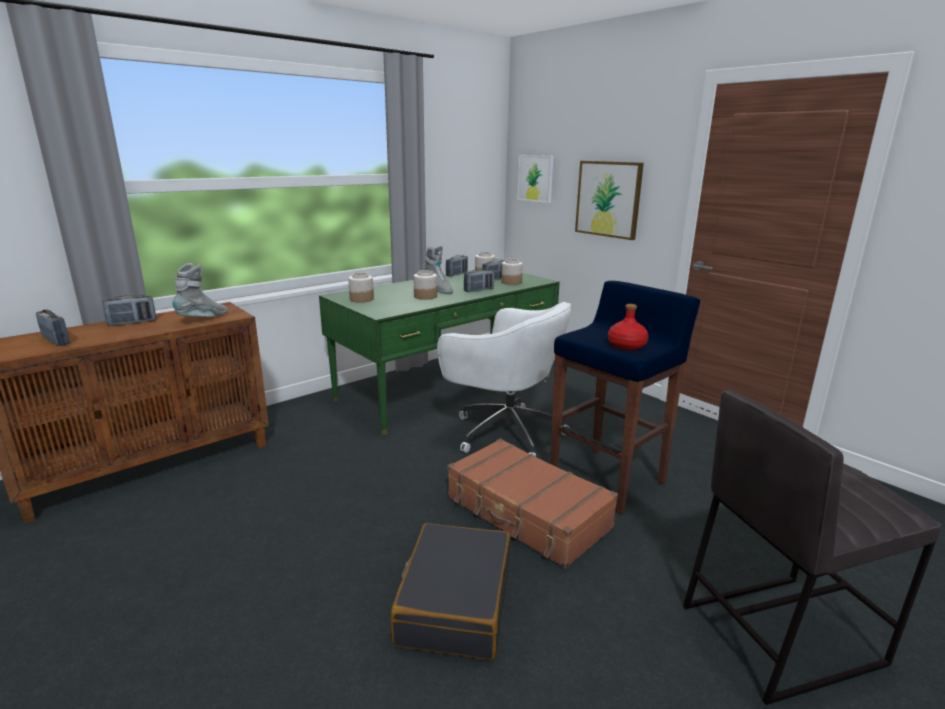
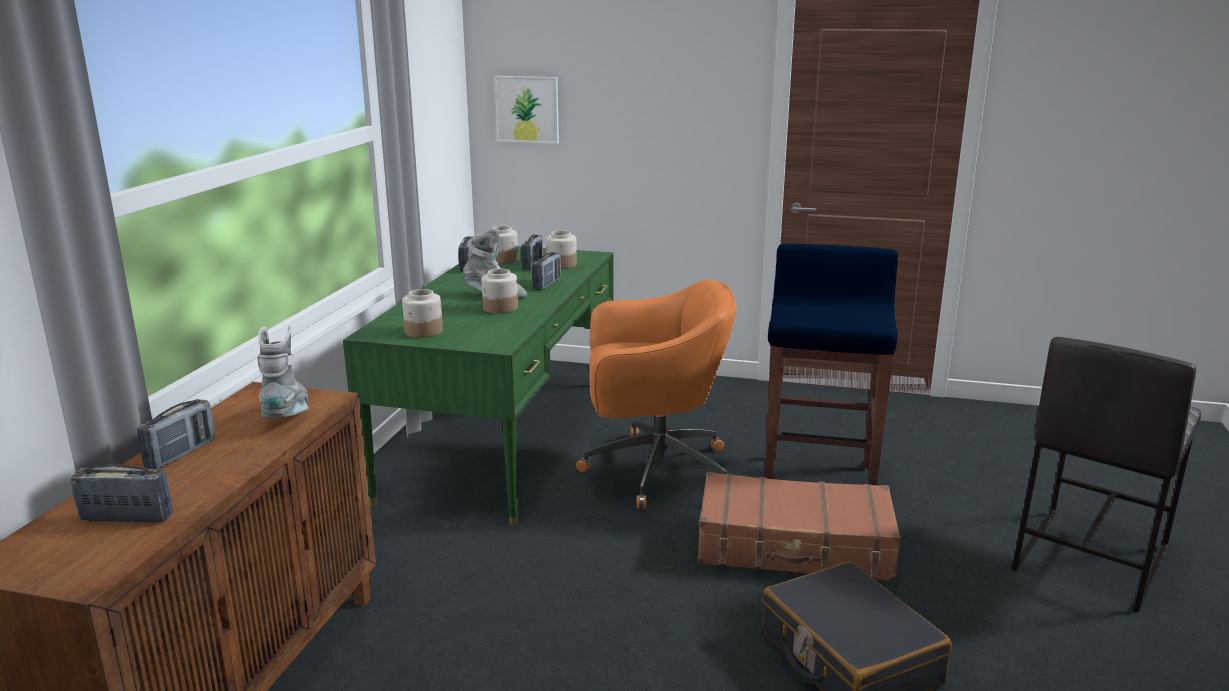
camera: 35 degrees left, 0 degrees up
(505, 432) = (653, 470): white office chair -> orange office chair
(608, 199) = (656, 134): picture -> none
(626, 345) = (854, 317): red bottle -> none

